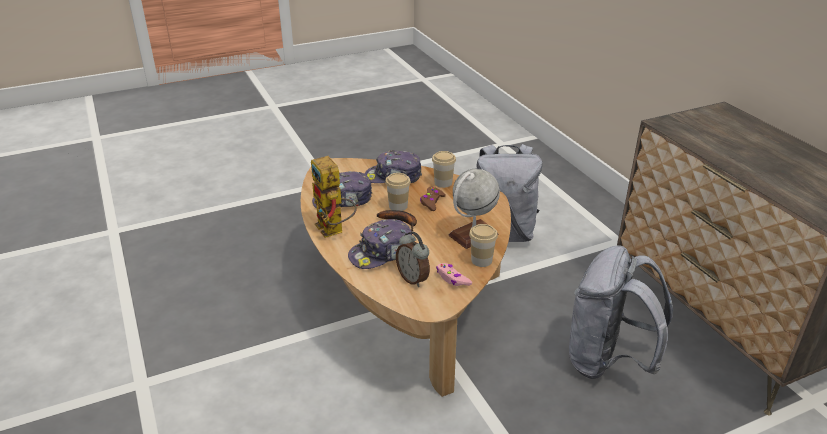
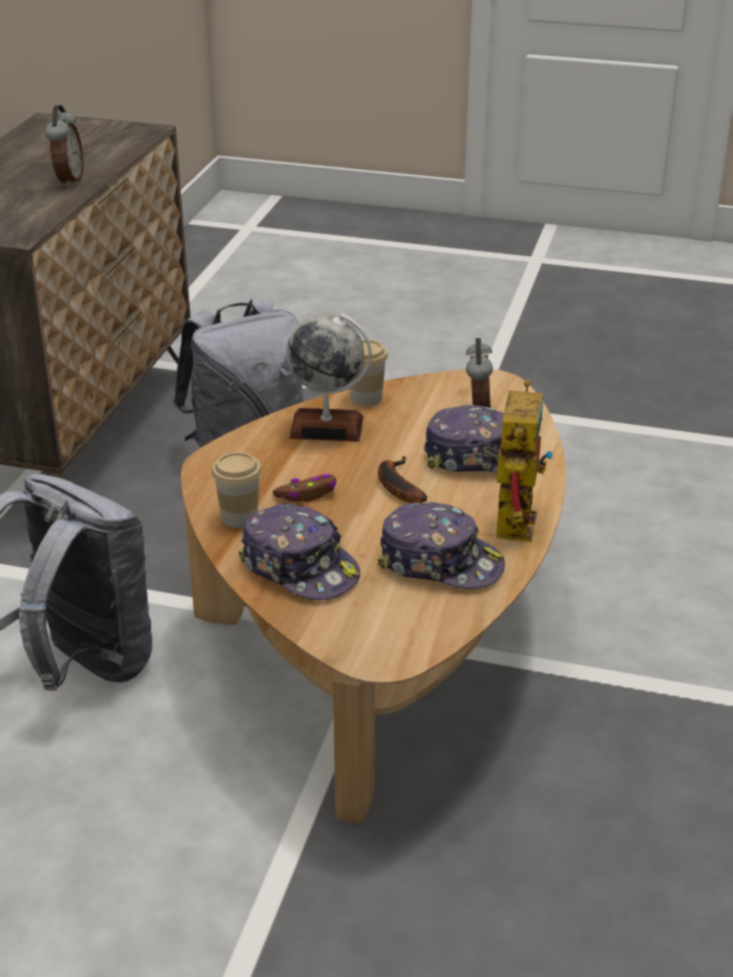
camera: 140 degrees left, 0 degrees up
(398, 206) = (366, 512): cup -> none
(452, 279) = (430, 395): pink game controller -> none
(743, 162) = (68, 180): none -> alarm clock

